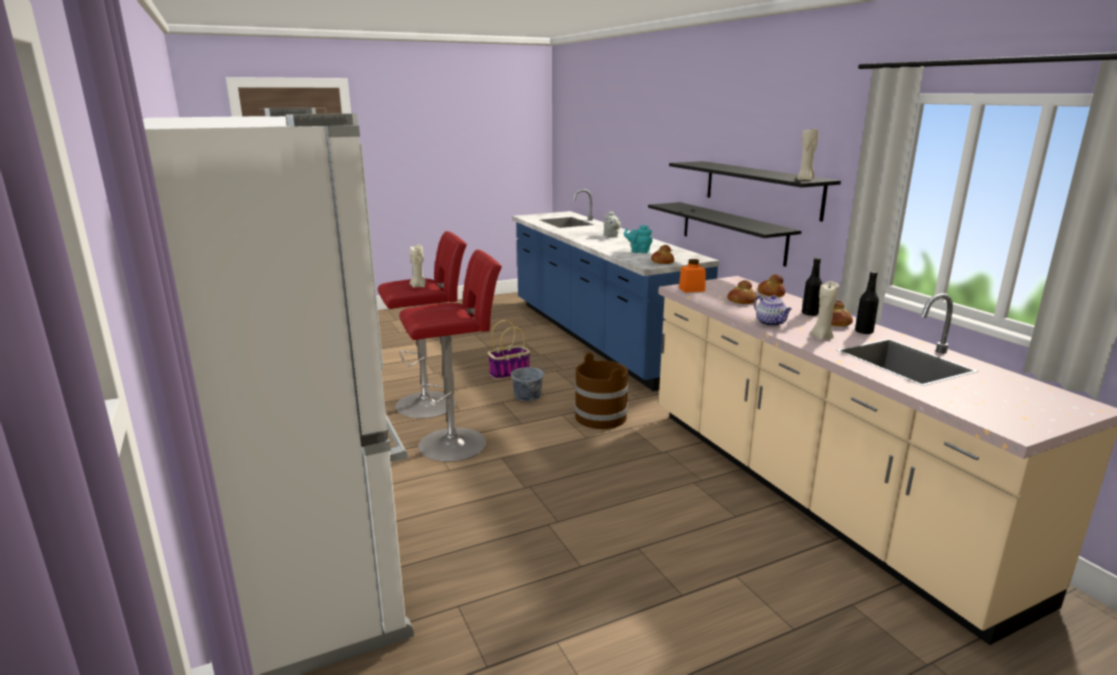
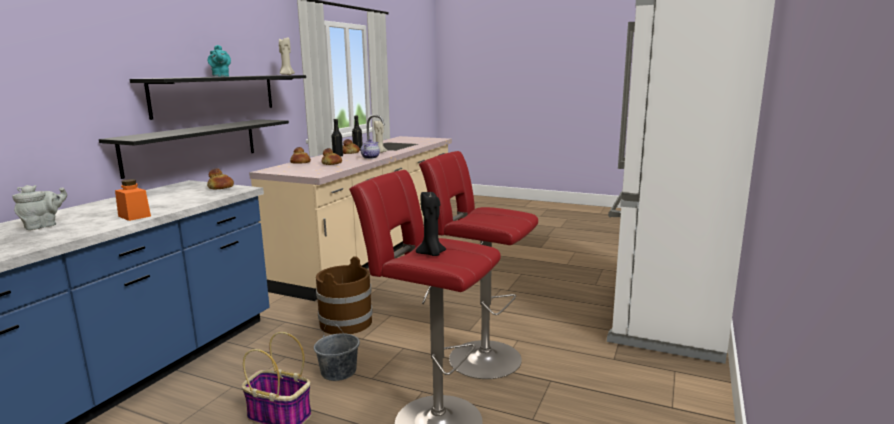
camera: 130 degrees left, 5 degrees down
(418, 286) = (431, 254): beige candle -> black candle
(638, 251) = (165, 200): turquoise teapot -> turquoise teapot (221, 76)
(691, 289) = (316, 172): orange jar -> orange jar (134, 216)

